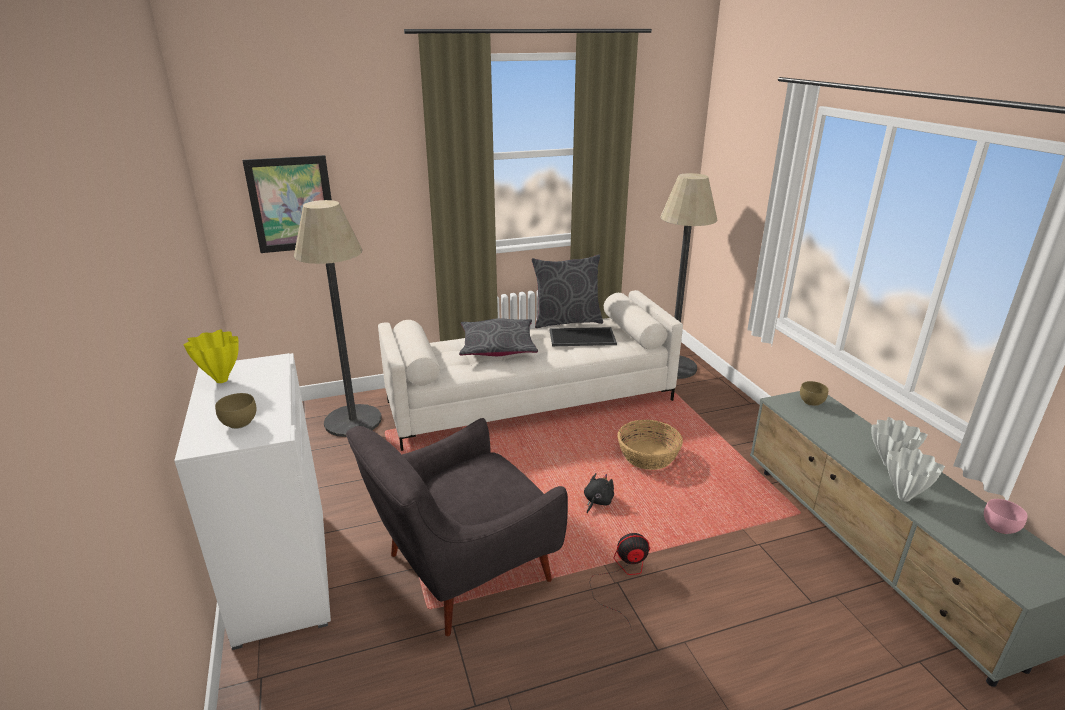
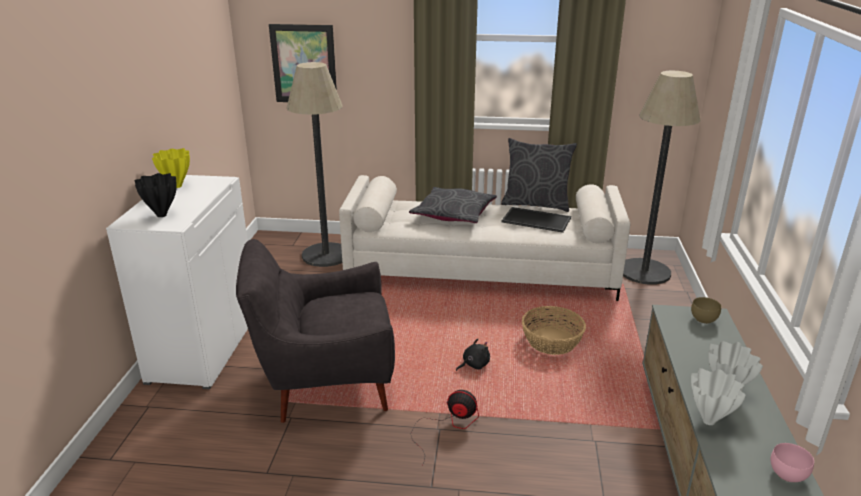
camera: 25 degrees right, 0 degrees up
(240, 423) = (162, 215): brown bowl -> black vase

